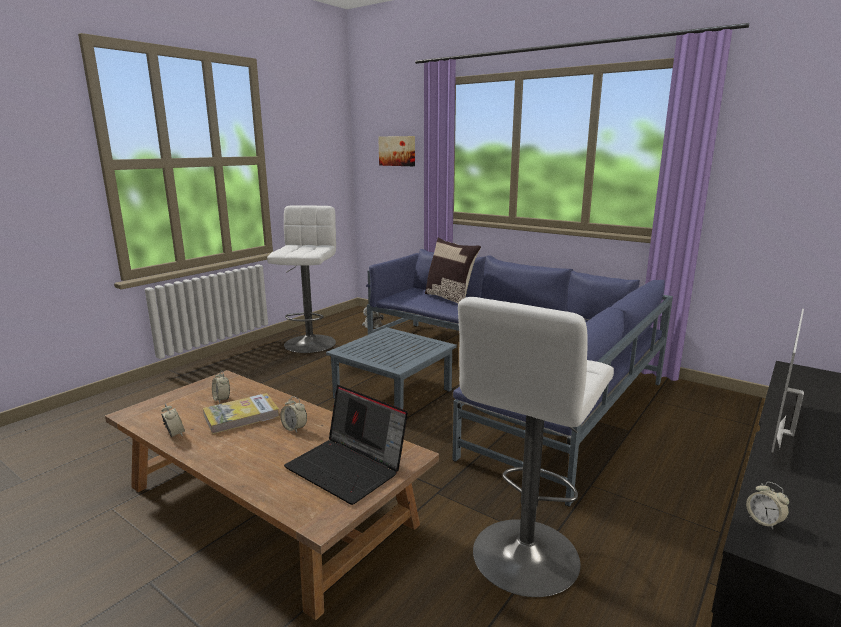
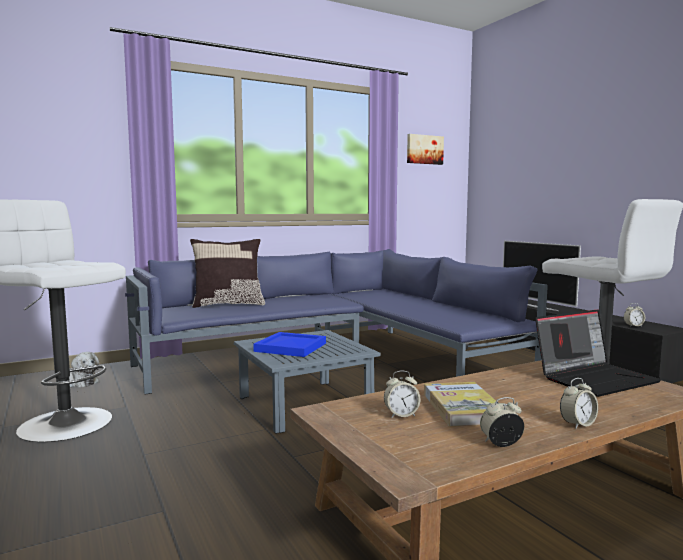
camera: 65 degrees left, 10 degrees down
(294, 428) = (507, 388): alarm clock -> alarm clock (577, 424)
(384, 345) = (291, 347): none -> blue tray
(397, 151) = (66, 138): picture -> picture (424, 149)

